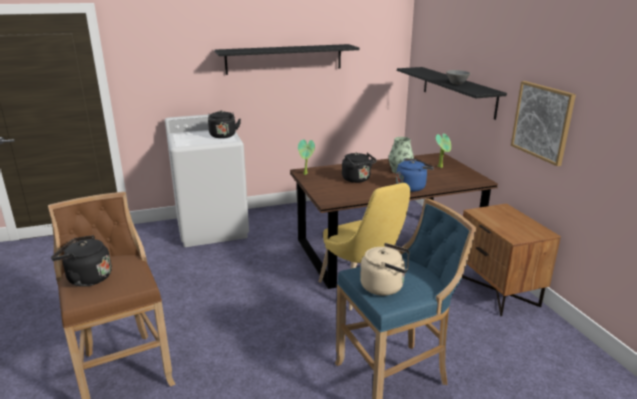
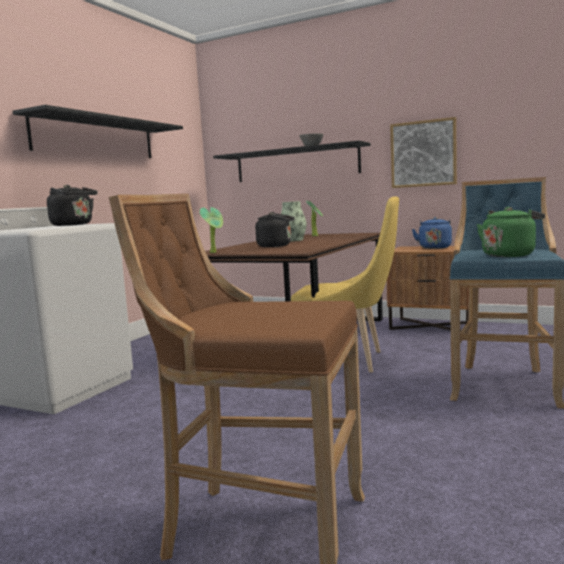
camera: 45 degrees left, 15 degrees down
(87, 278) = (237, 322): black kettle -> none
(385, 286) = (509, 255): beige kettle -> green kettle
(412, 187) = (334, 240): blue kettle -> blue kettle (434, 247)

